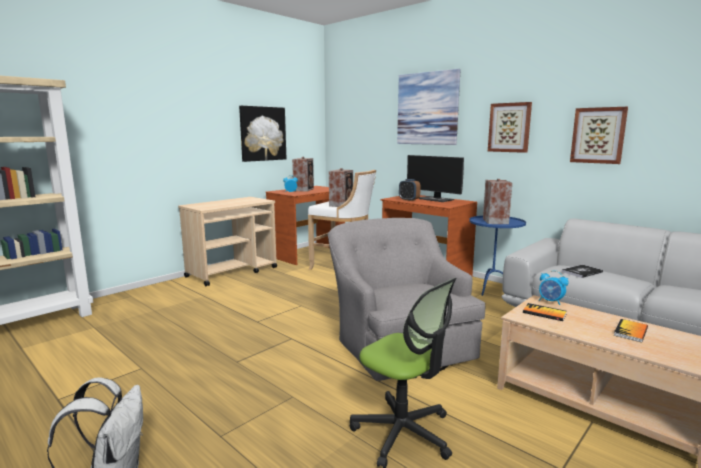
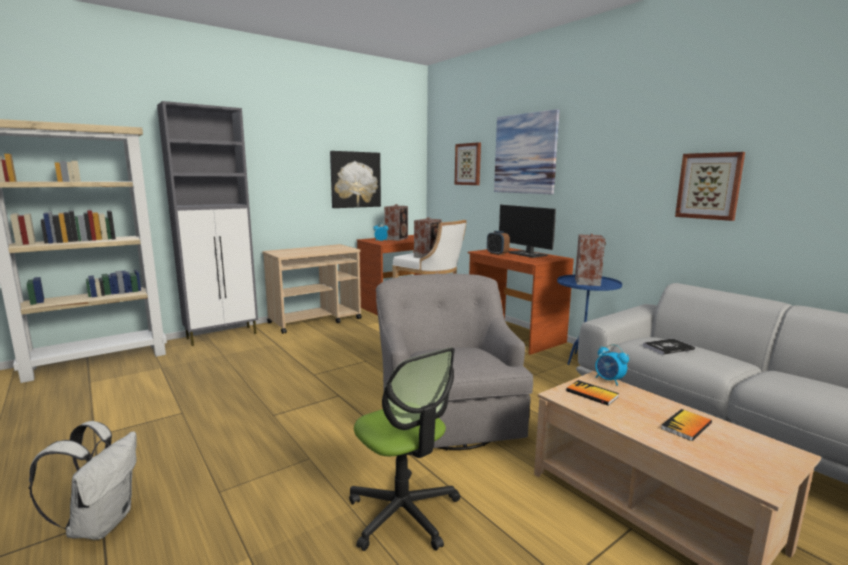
camera: 10 degrees right, 0 degrees up
(144, 292) = (223, 336): none -> grey cabinet
(509, 127) = (610, 175): picture -> picture (468, 164)

